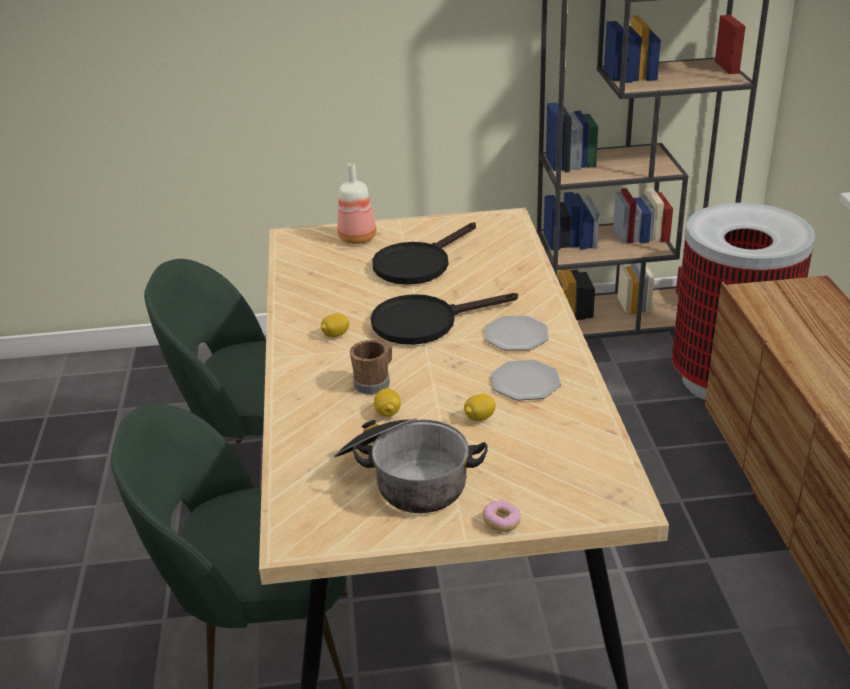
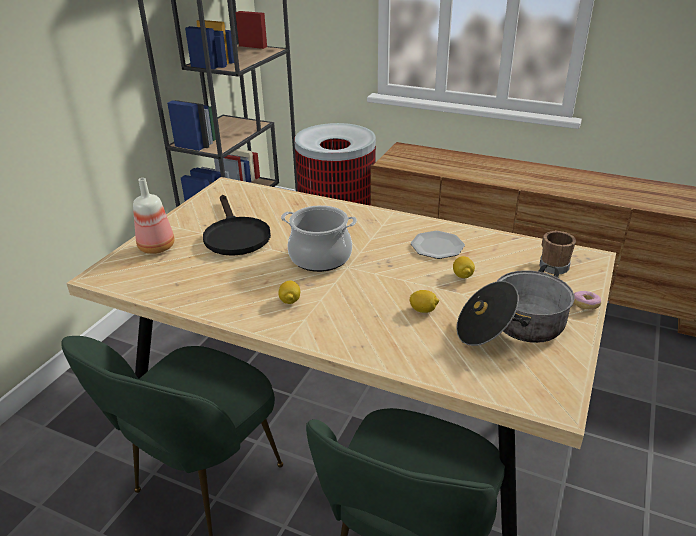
camera: 60 degrees left, 0 degrees up
(375, 382) = (377, 303): brown mug -> brown mug (551, 265)
(425, 322) = (320, 258): black frying pan -> cooking pot
(515, 336) = (378, 232): plate -> none

